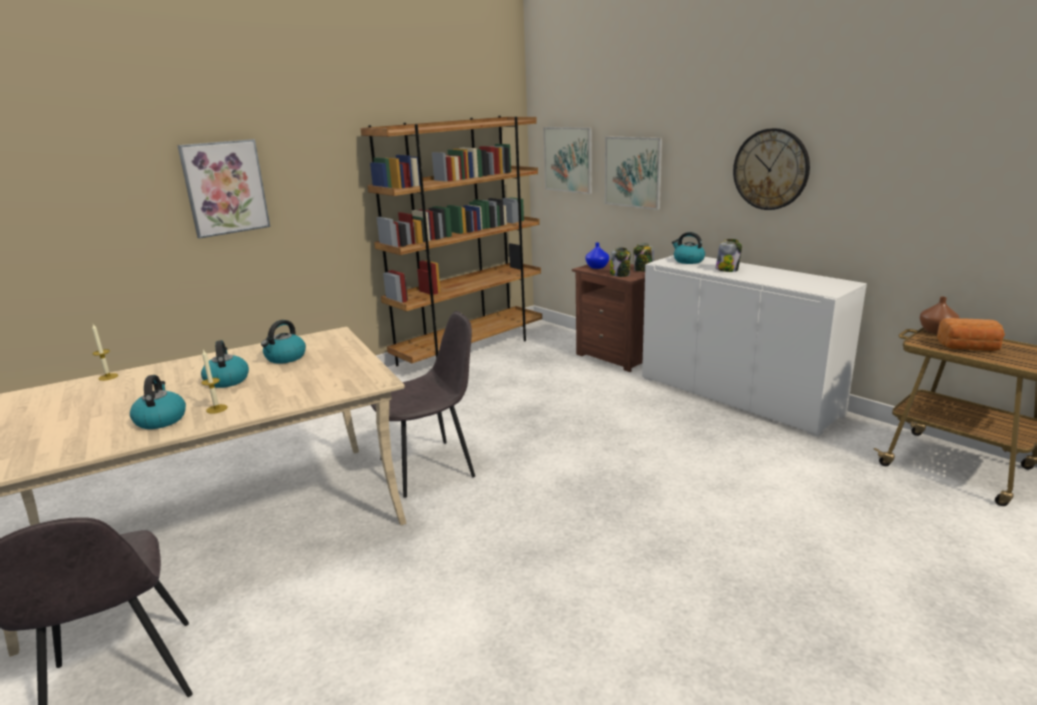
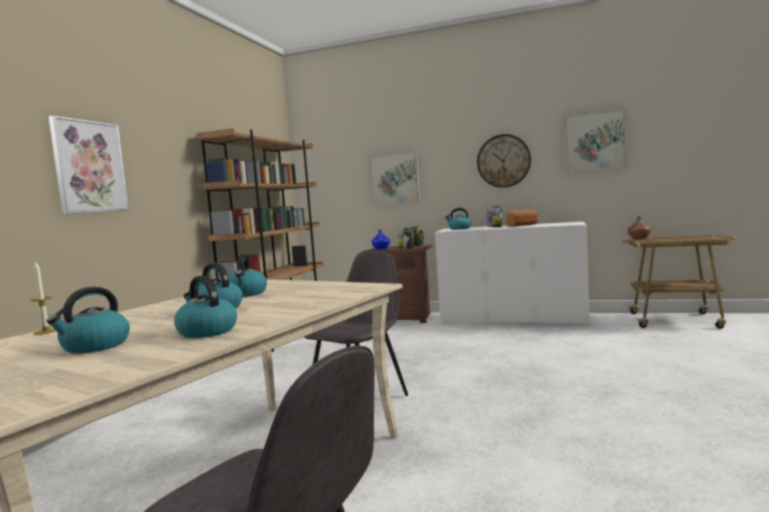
camera: 30 degrees left, 15 degrees down
(91, 414) = (95, 346): none -> kettle
(217, 409) = (256, 317): candle -> none
(568, 159) = (334, 177): picture -> picture (594, 141)
(969, 348) = (668, 240): bread -> bread (523, 225)

